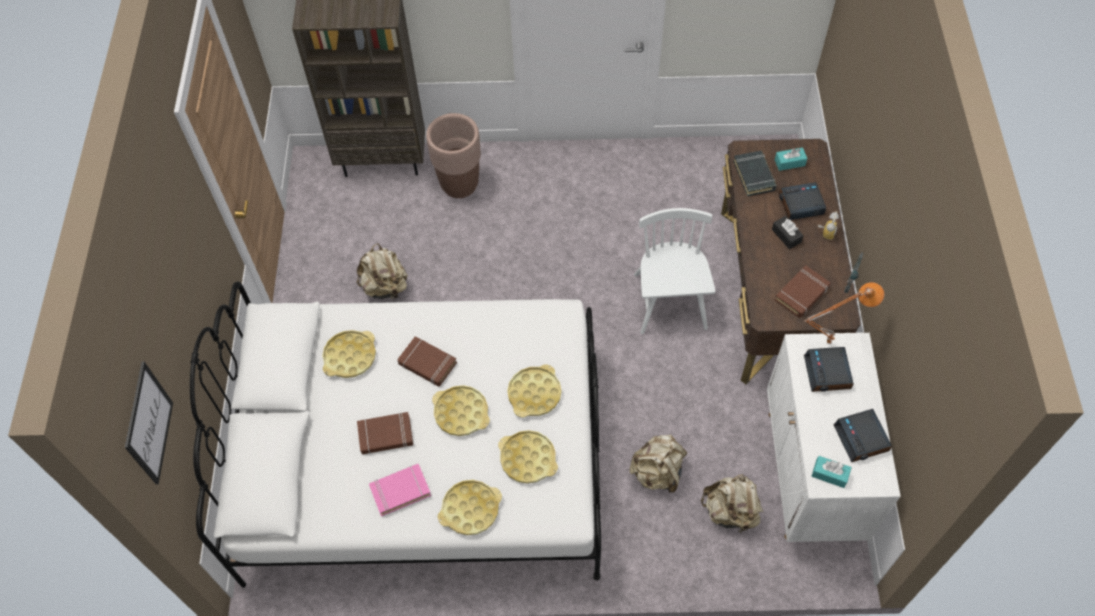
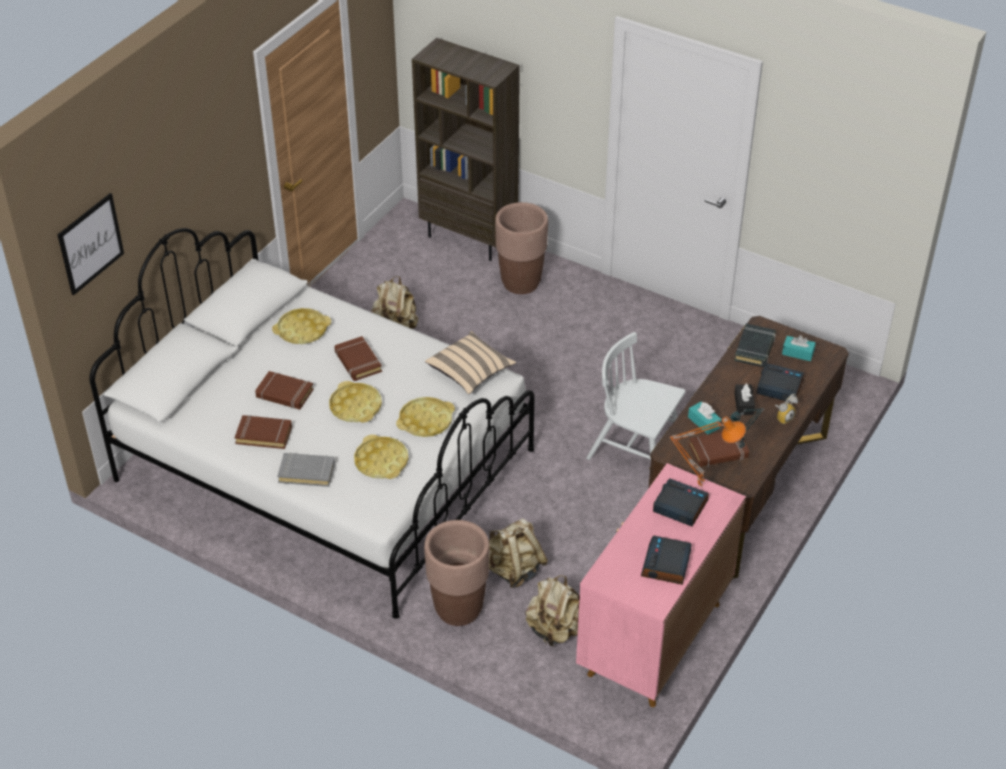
camera: 30 degrees right, 15 degrees down
(400, 491) = (264, 435): pink book -> brown book
(470, 509) = (306, 472): yellow tray -> grey book
(534, 321) = (470, 372): none -> beige pillow
(641, 538) = (458, 609): none -> brown planter
(669, 301) = (635, 450): white chair -> white chair turned 90 degrees counterclockwise
(811, 474) = (654, 640): white cabinet -> pink cabinet
(828, 373) = (679, 506): alarm clock -> alarm clock turned 90 degrees clockwise
(829, 474) = (613, 575): turquoise tissue box -> turquoise tissue box (703, 422)

